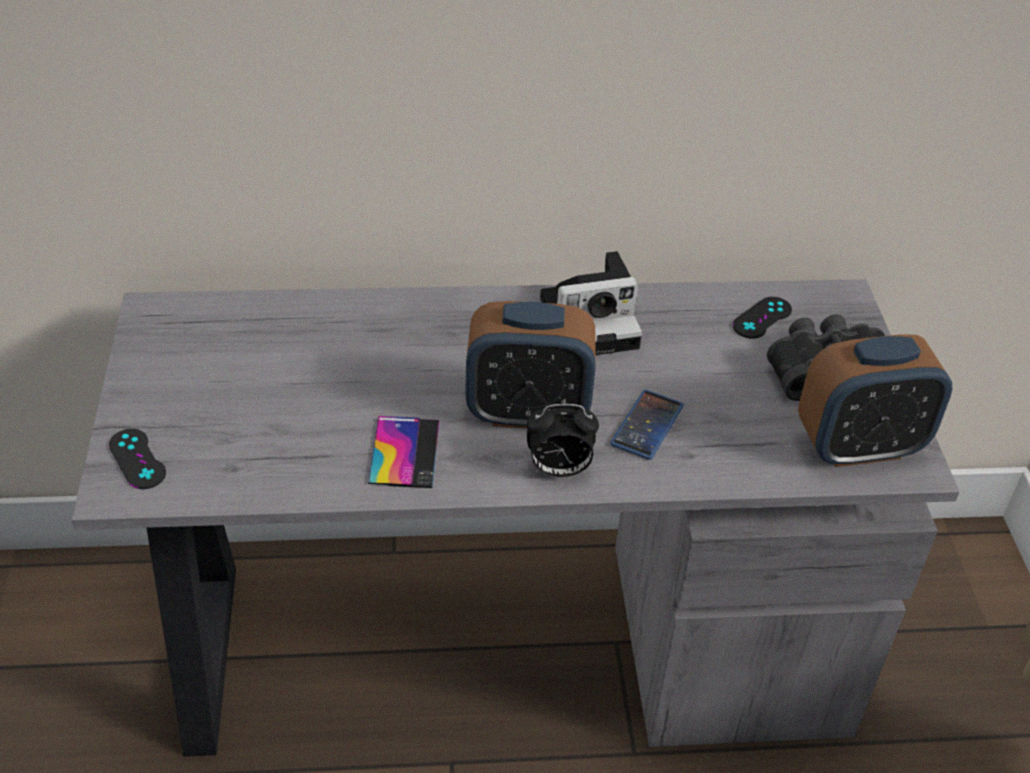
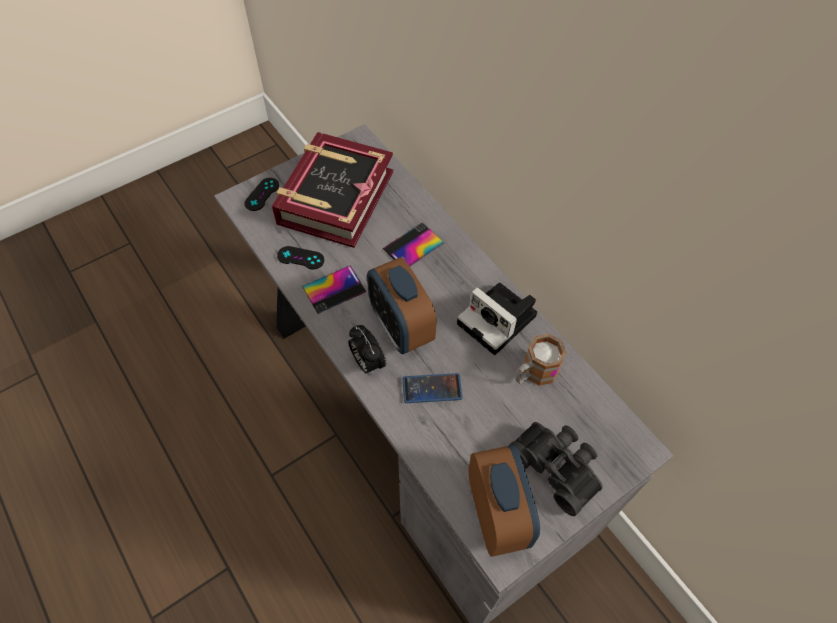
camera: 60 degrees right, 15 degrees up
(233, 381) = (335, 197): none -> book
(403, 342) = (413, 246): none -> phone
(690, 328) = (534, 373): none -> mug
(762, 318) = (577, 408): black game controller -> black game controller (300, 258)
(859, 446) = (497, 513): alarm clock -> alarm clock turned 150 degrees counterclockwise

